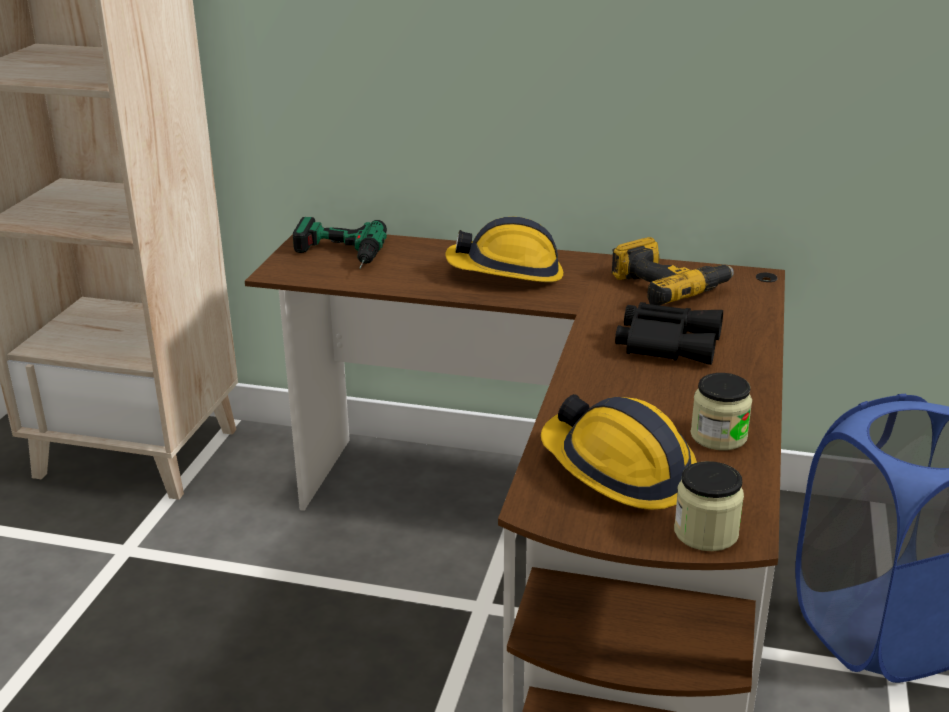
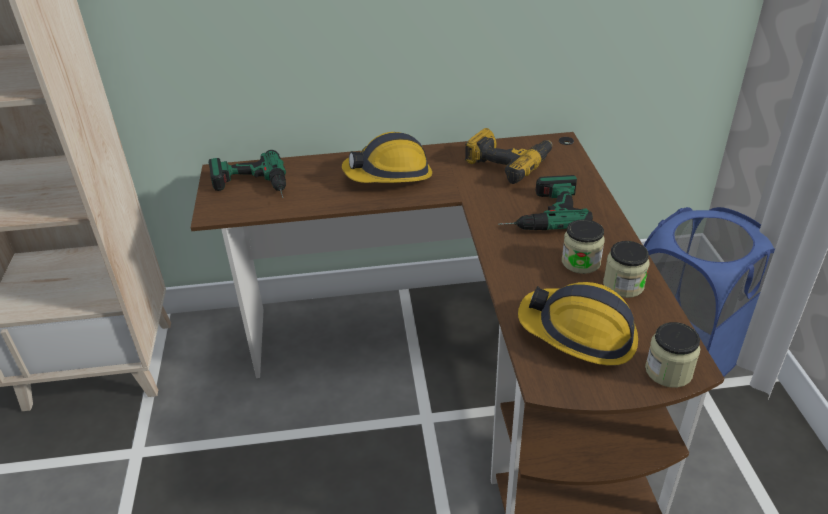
camera: 20 degrees left, 10 degrees up
(666, 342) = (538, 212): black binoculars -> power drill
(681, 402) = (580, 262): none -> jar

